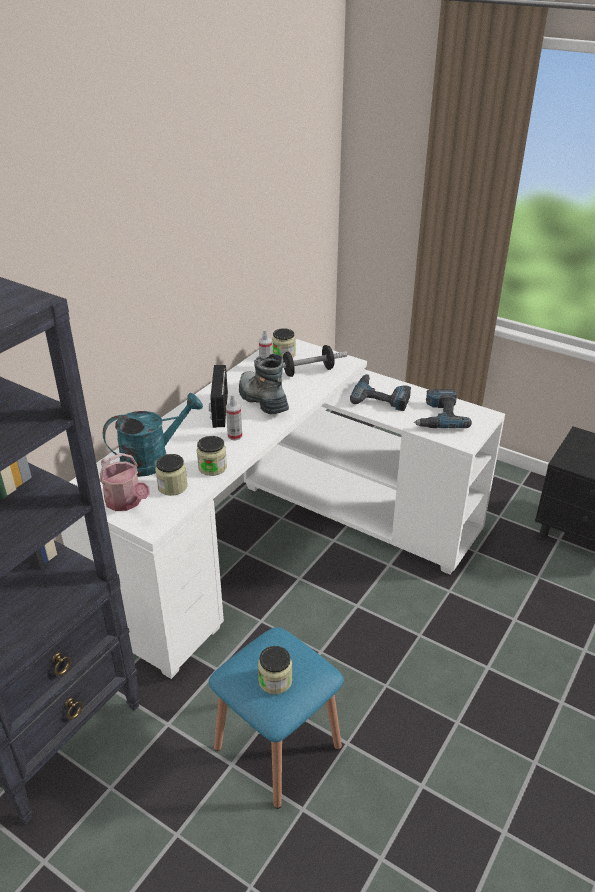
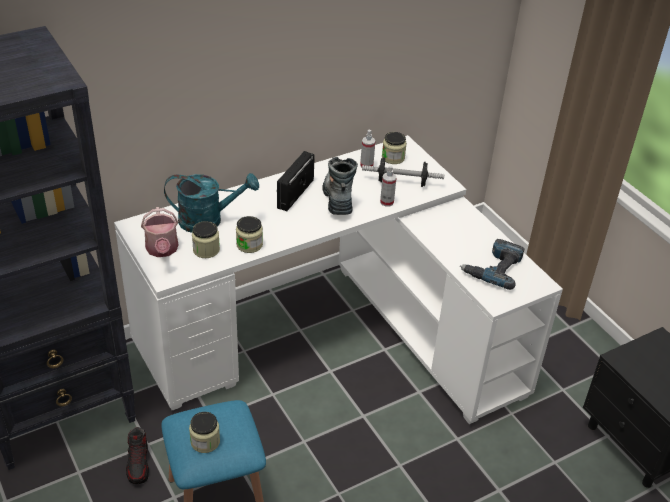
camera: 25 degrees right, 5 degrees up
(171, 748) = (138, 463): none -> shoe
(235, 436) = (289, 222): spray bottle -> spray bottle (387, 202)
(381, 397) = (455, 230): power drill -> none

